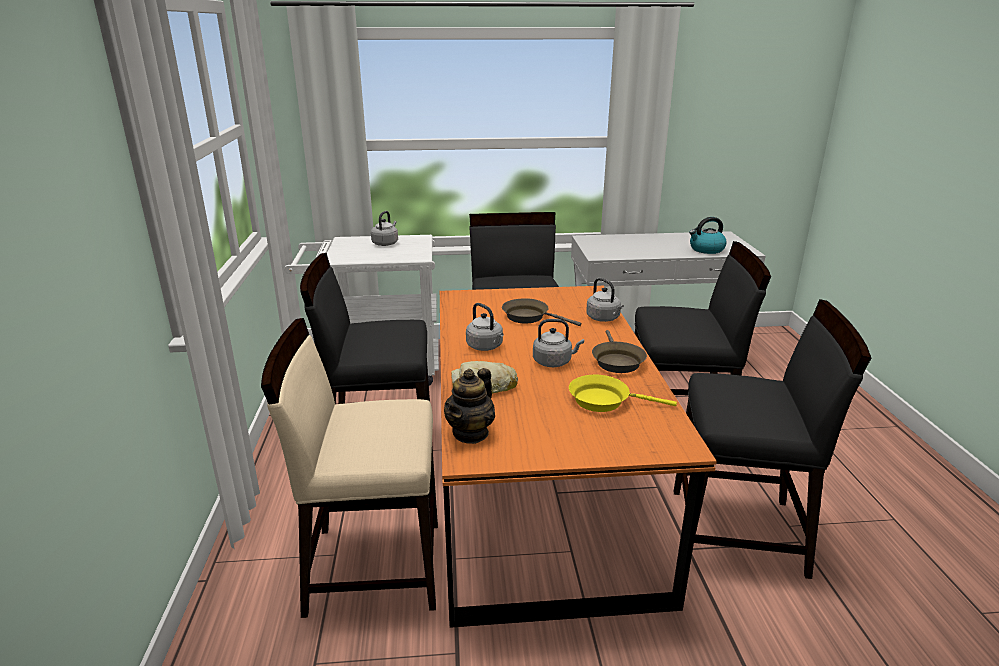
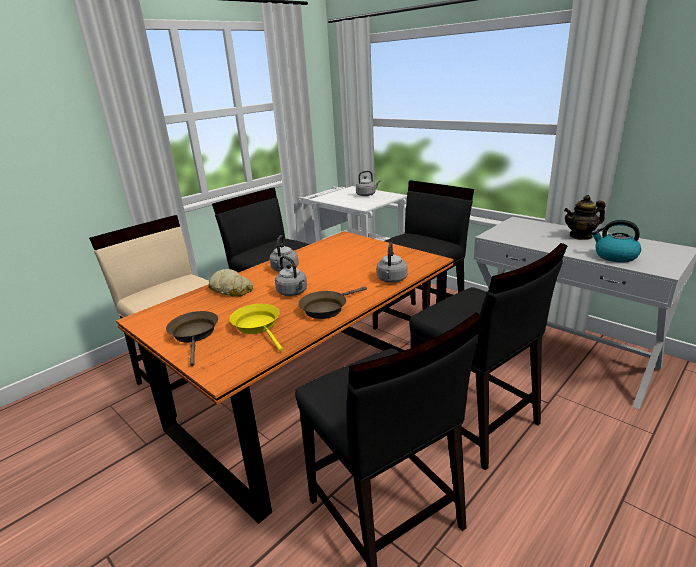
camera: 50 degrees right, 0 degrees up
(471, 433) = (169, 308): teapot -> teapot (581, 236)
(529, 317) = (349, 262): brown frying pan -> brown frying pan (195, 335)

